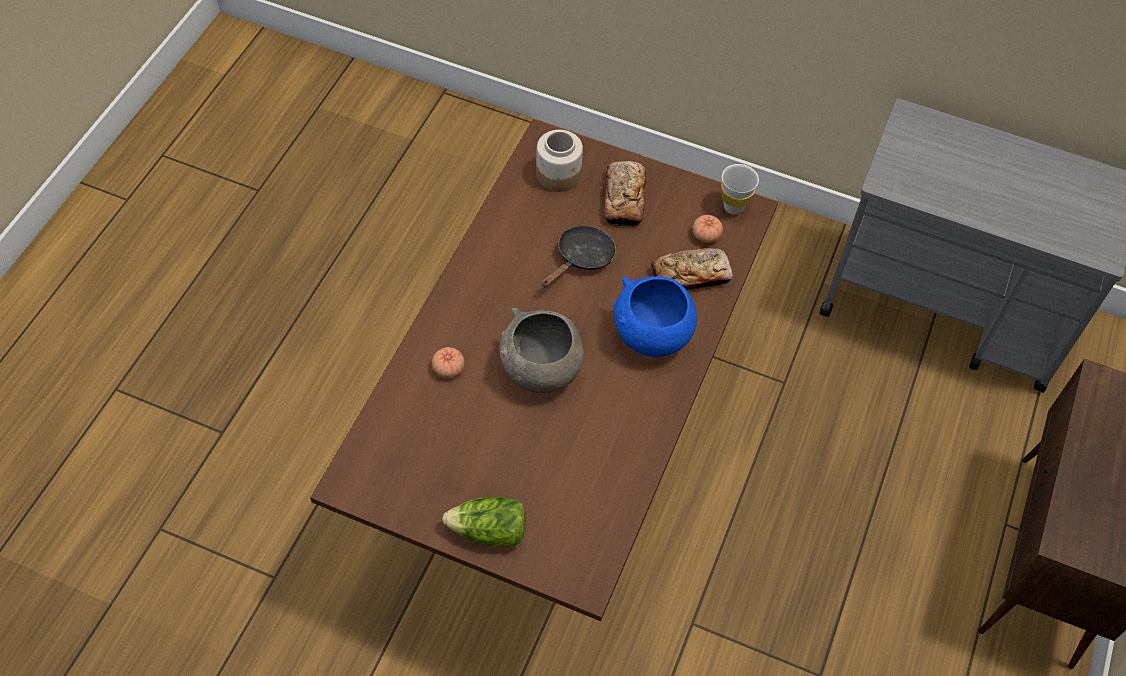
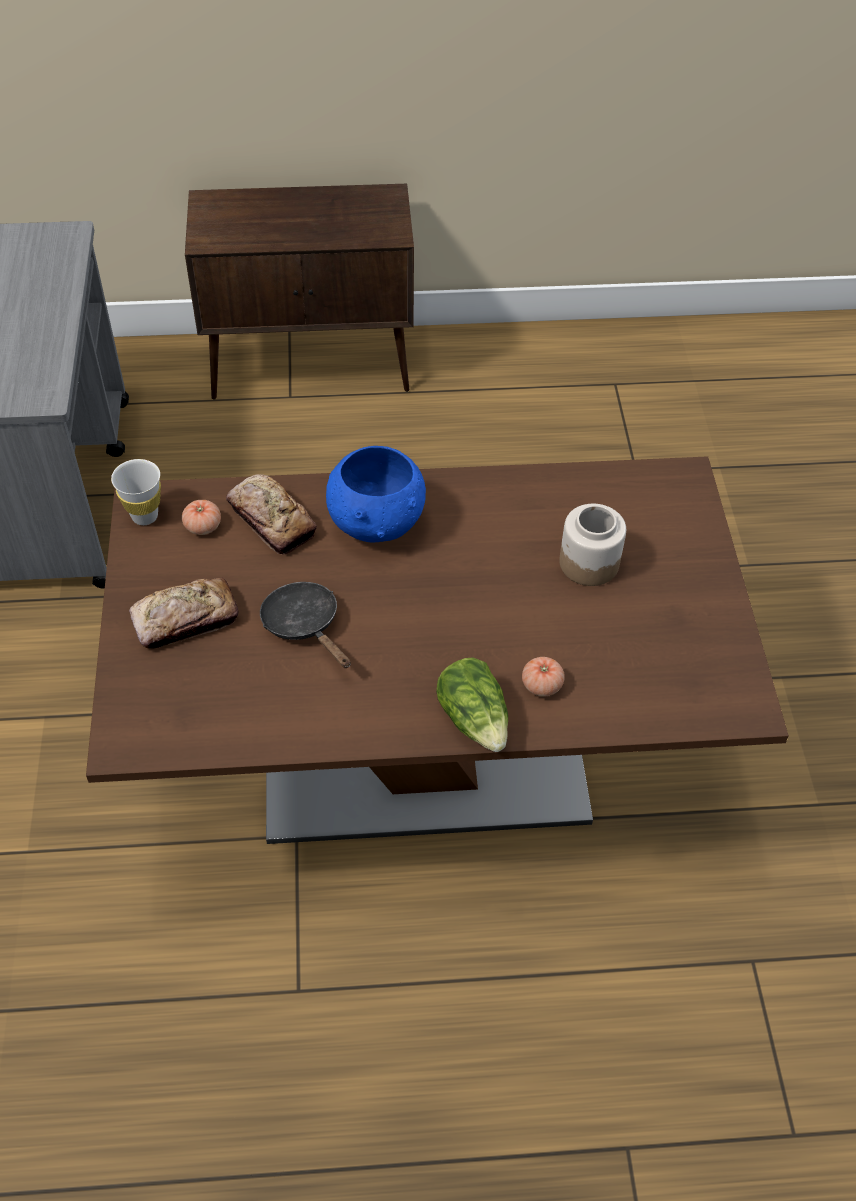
camera: 115 degrees left, 5 degrees down
(489, 531) = (698, 566): lettuce -> lettuce (475, 719)
(540, 372) = (486, 600): grey bowl -> none
(559, 175) = (179, 701): jar -> jar (588, 562)
(582, 258) = (304, 625): black frying pan -> black frying pan turned 45 degrees clockwise

